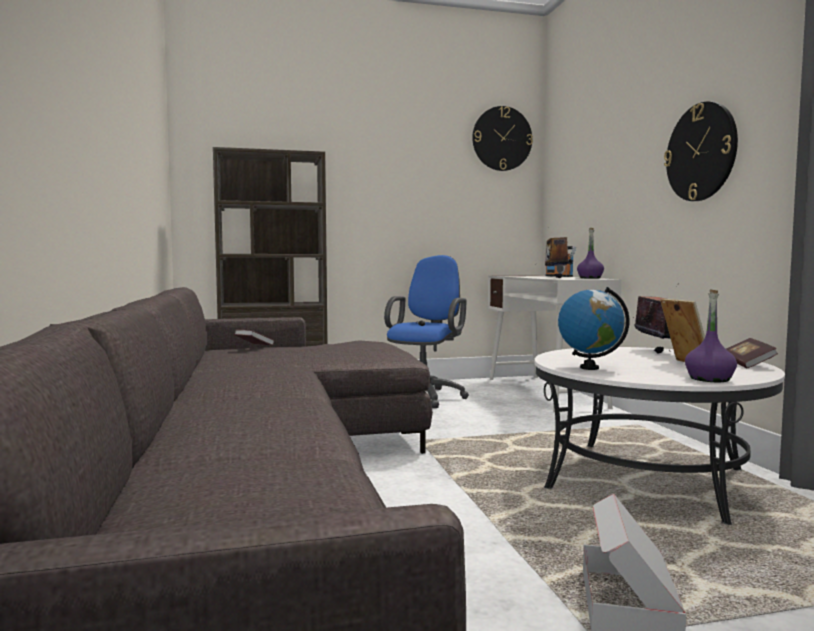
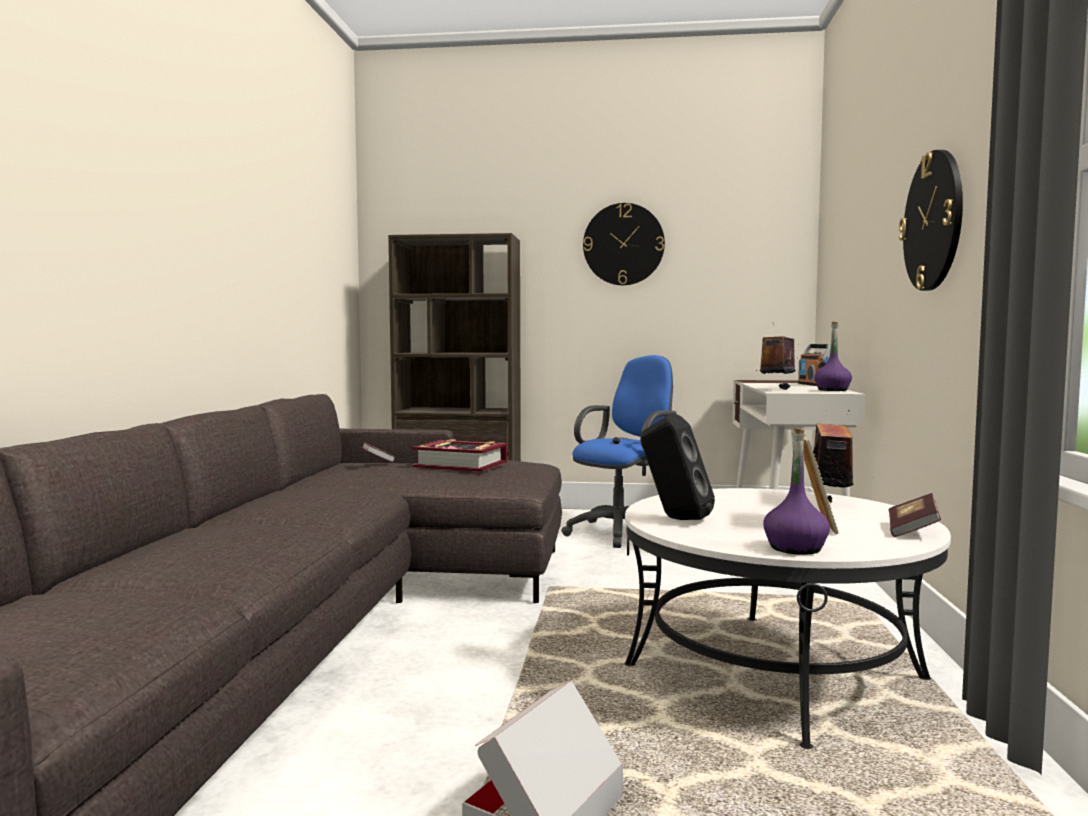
camera: 20 degrees right, 0 degrees up
(330, 345) = (461, 465): none -> book
(502, 138) = (756, 200): wall clock -> wall clock (623, 244)
(589, 368) = (675, 518): globe -> black speaker

